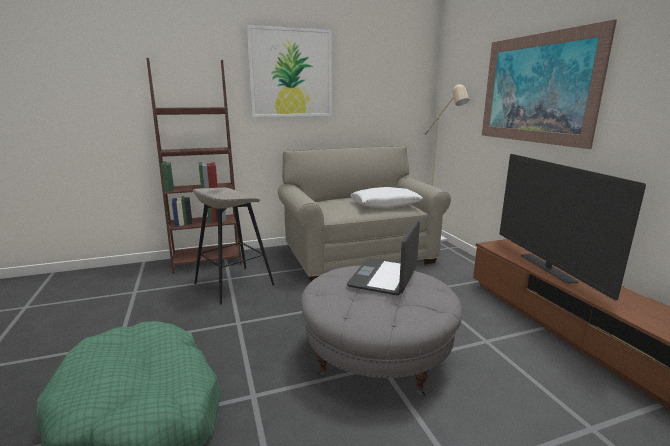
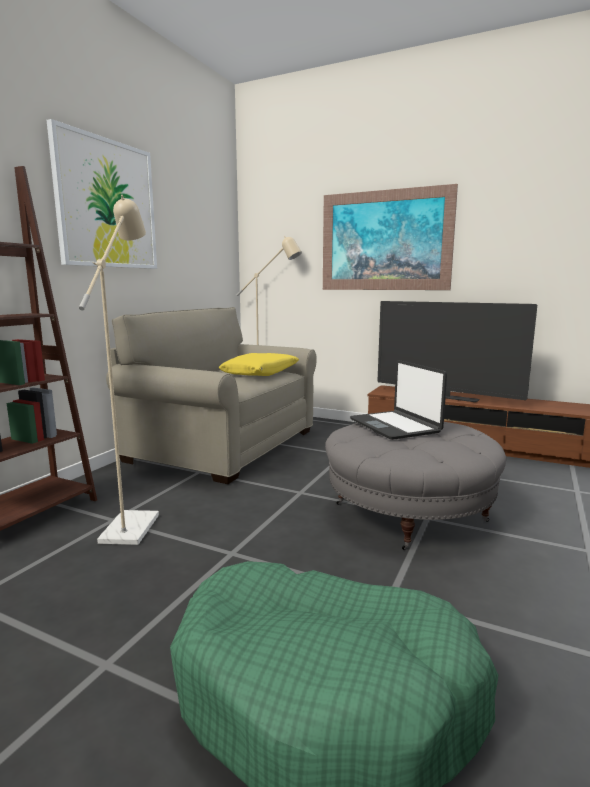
camera: 45 degrees left, 5 degrees down
(233, 284) = (134, 522): grey stool -> beige floor lamp
(385, 204) = (260, 373): white pillow -> yellow pillow

